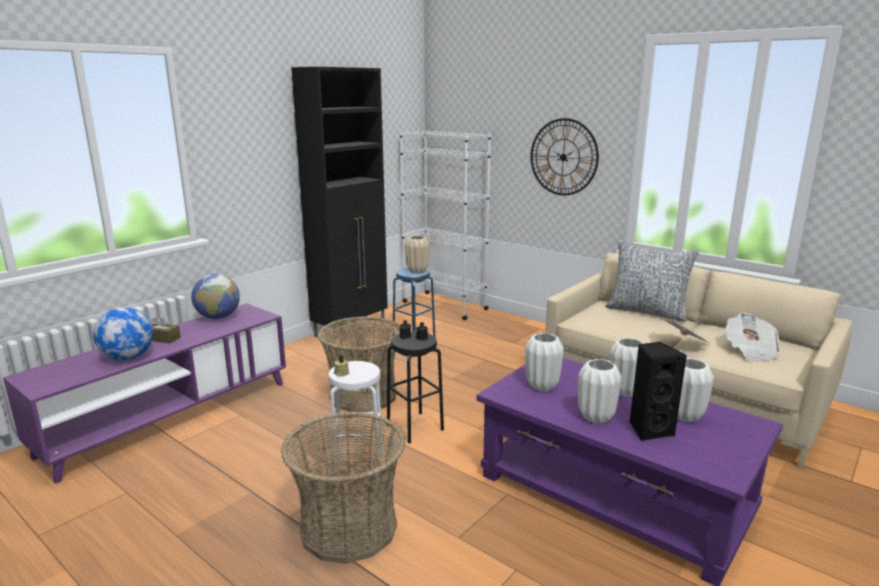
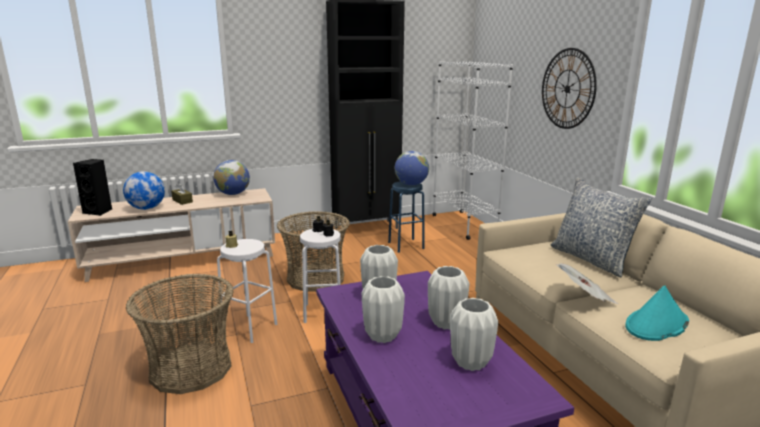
camera: 30 degrees right, 0 degrees up
(170, 417) = (183, 260): purple tv stand -> beige tv stand
(415, 427) = (323, 312): black stool -> white stool
(417, 271) = (411, 184): beige vase -> globe
(649, 430) = (414, 362): black speaker -> black speaker (99, 211)
(750, 351) = (656, 324): newspaper -> turquoise hat

